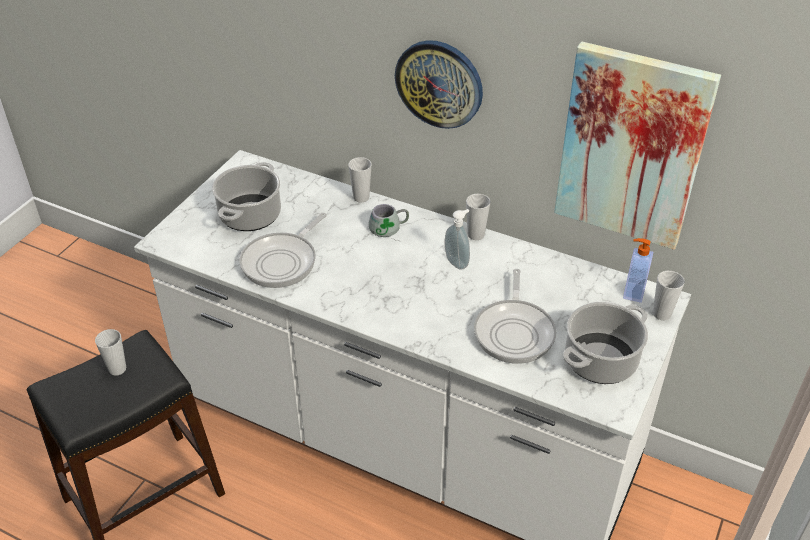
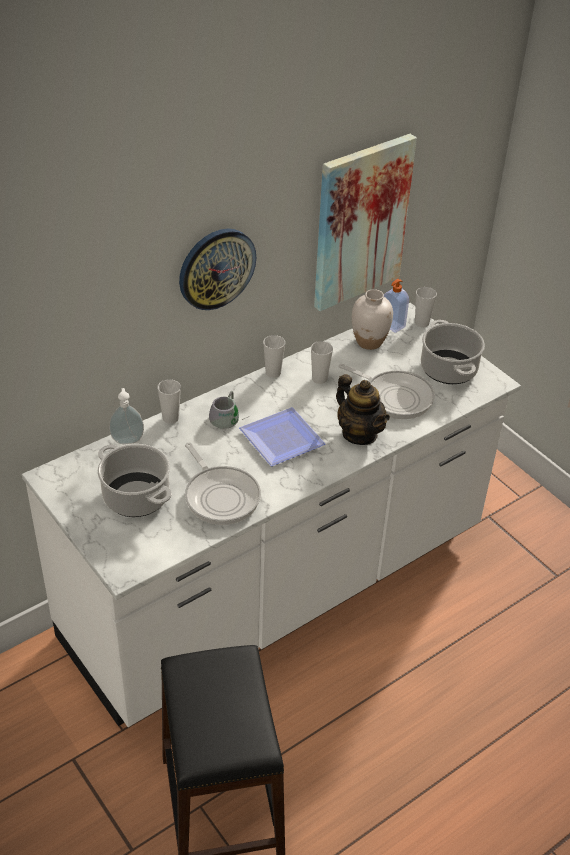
camera: 65 degrees left, 0 degrees up
(117, 369) = (208, 693): cup -> cup (319, 379)
(384, 271) = (278, 439): none -> plate
(434, 323) = (359, 434): none -> teapot
(457, 262) = (298, 395): soap dispenser -> soap dispenser (127, 439)
(588, 284) = (369, 342): none -> white vase

